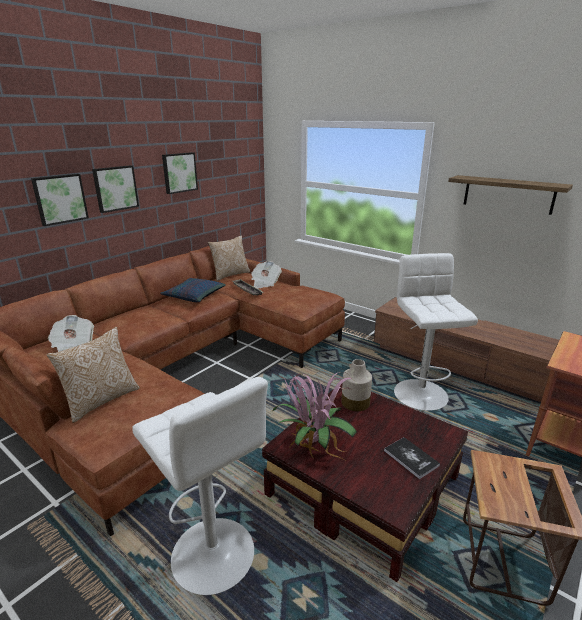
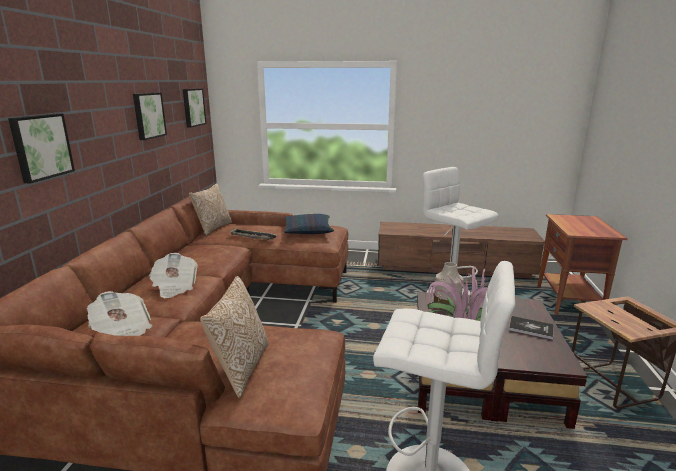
camera: 30 degrees left, 5 degrees down
(115, 188) = (94, 133): picture -> picture (192, 107)
(194, 296) = (203, 252): blue pillow -> blue pillow (308, 231)
(265, 283) = (263, 228): newspaper -> newspaper (175, 287)
(508, 194) = (466, 118): shelf -> none

